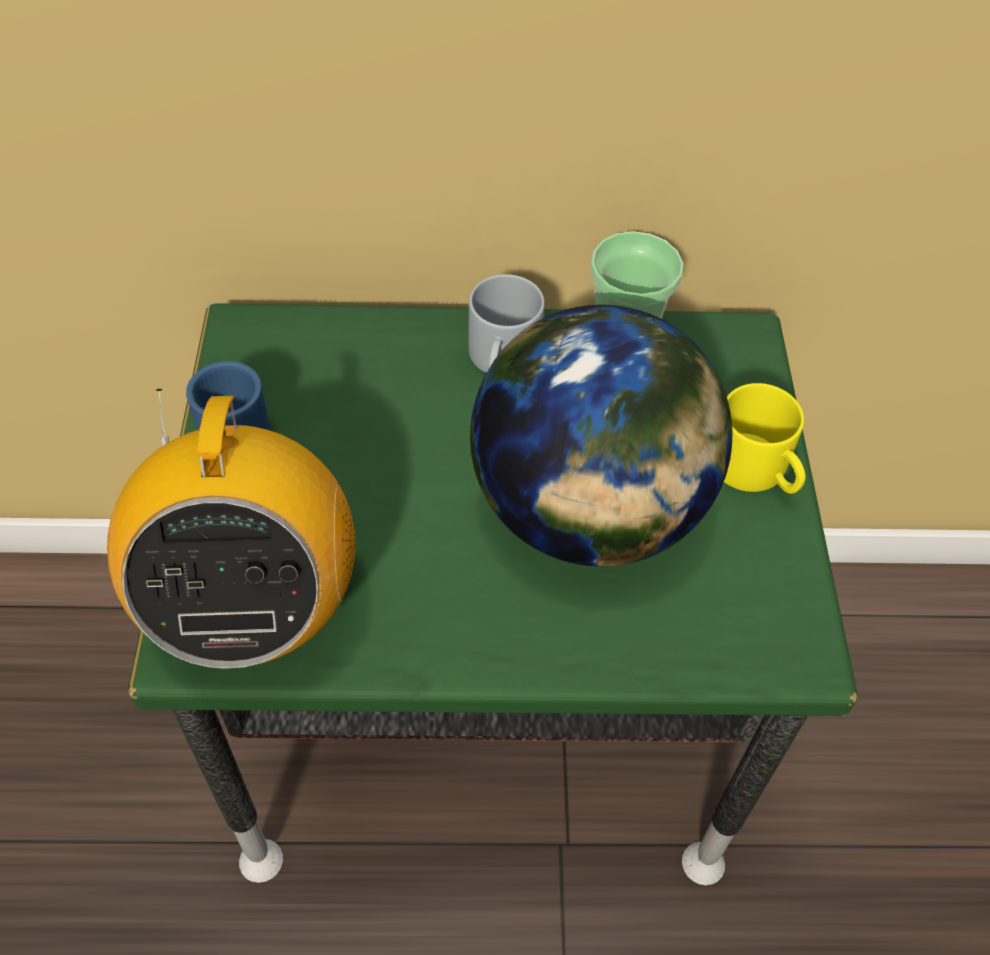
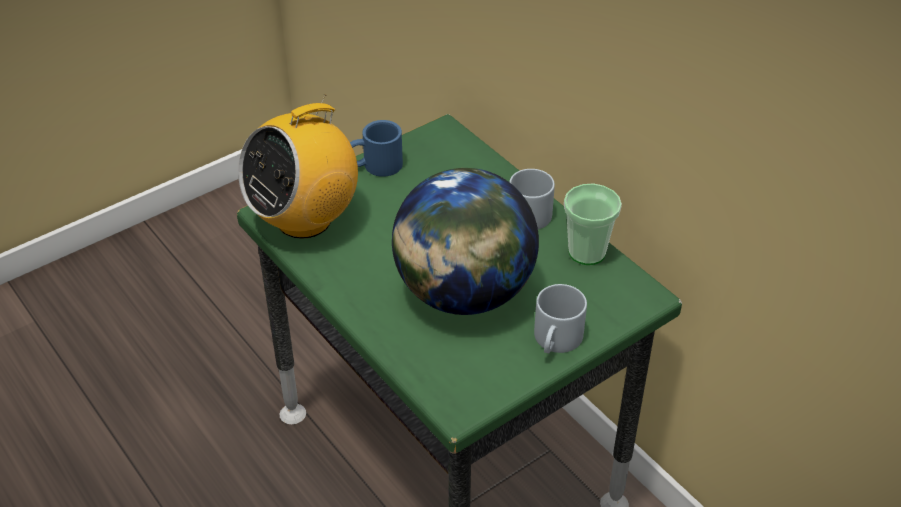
camera: 55 degrees right, 10 degrees down
(757, 470) = (556, 341): yellow mug -> grey mug

